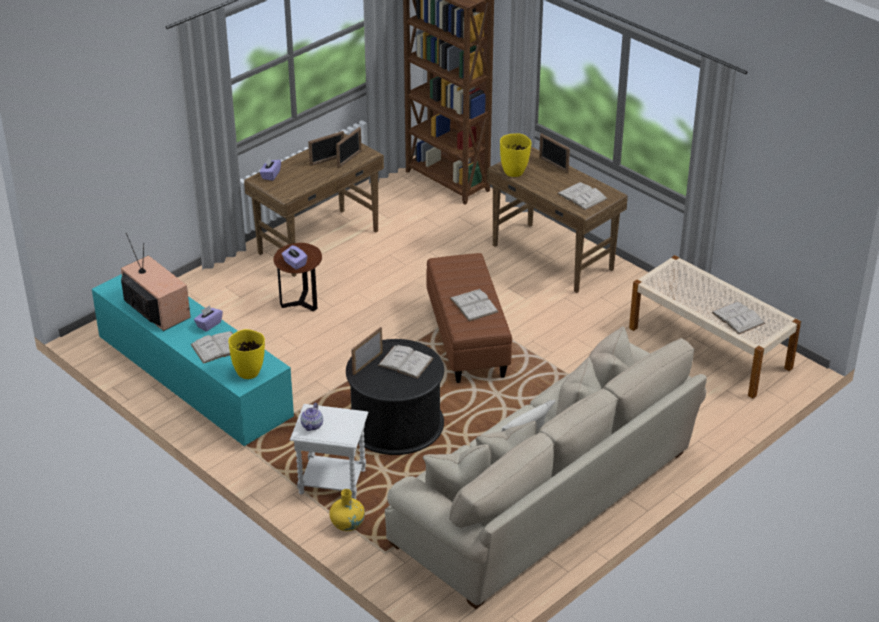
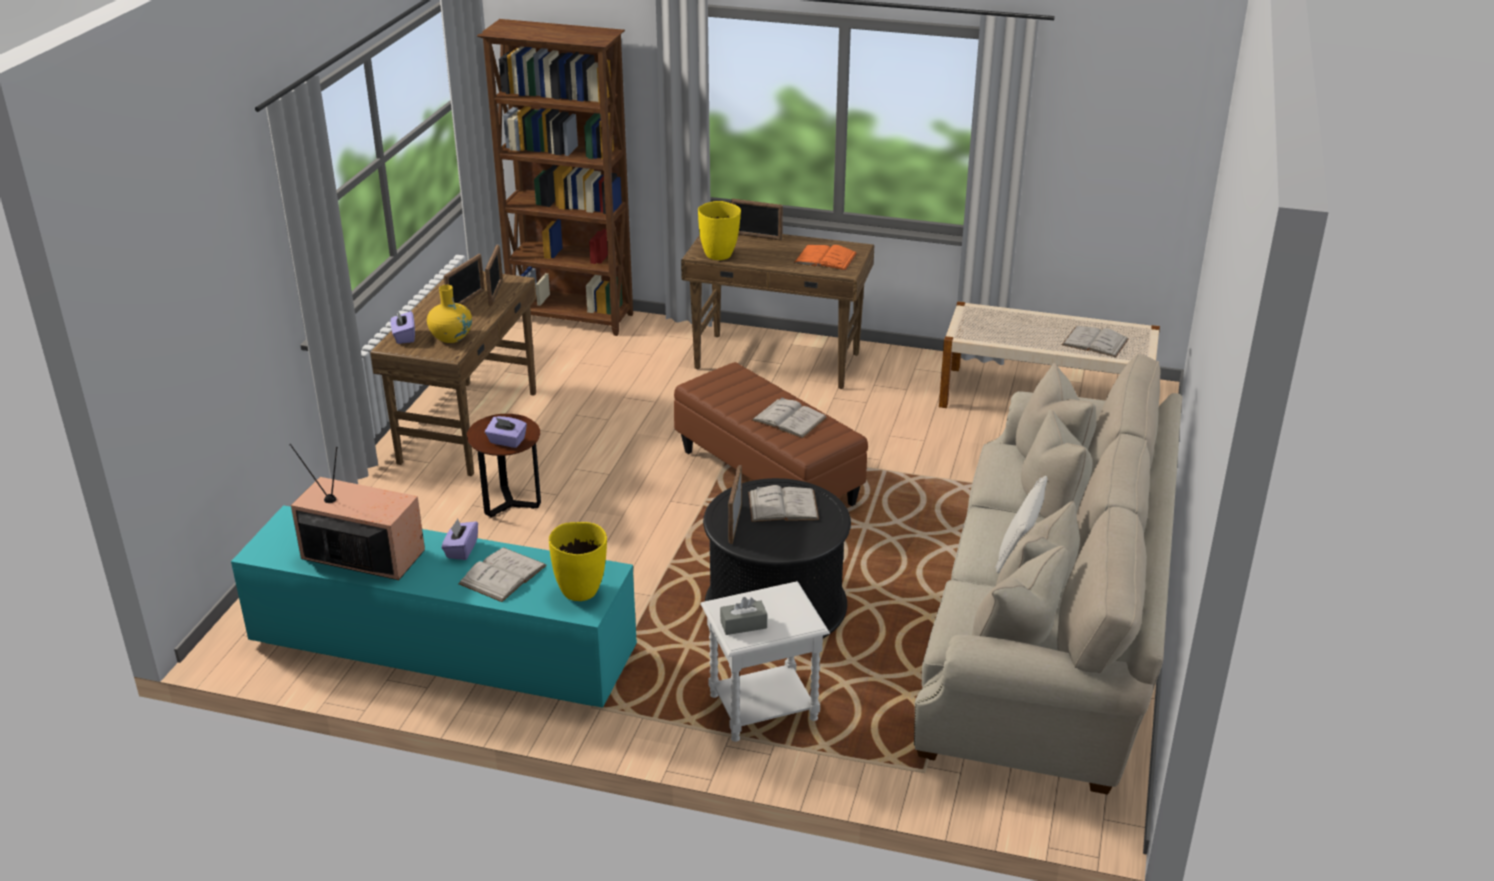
camera: 30 degrees left, 5 degrees down
(312, 425) = (743, 625): teapot -> grey tissue box
(347, 524) = (838, 755): yellow vase -> yellow vase (451, 337)
(582, 196) = (825, 258): white book -> orange book

